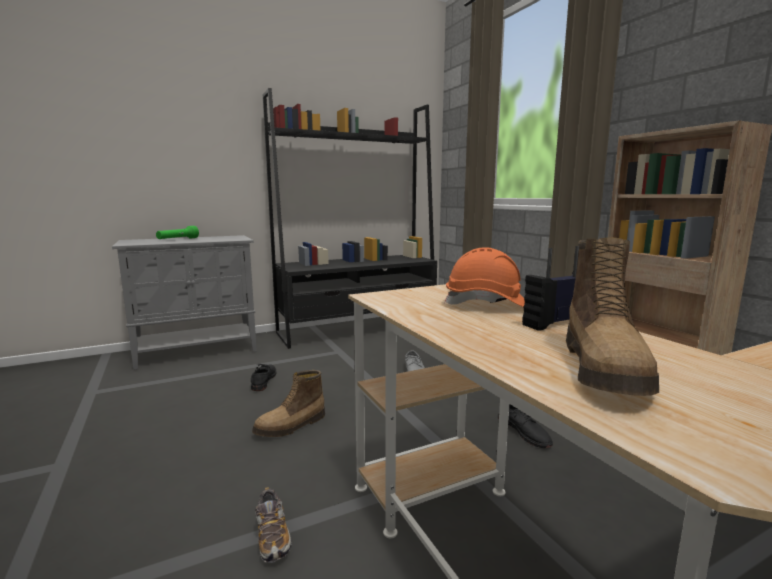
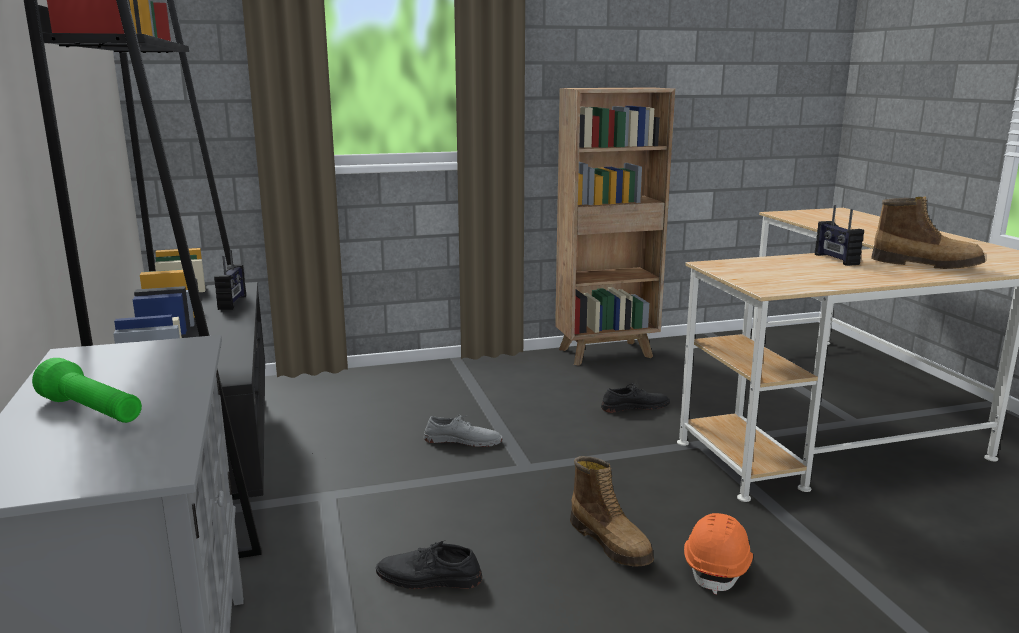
camera: 80 degrees left, 5 degrees up
(272, 537) = (831, 549): shoe -> none
(397, 261) = (233, 302): none -> radio
(487, 305) = (790, 266): orange hard hat -> orange hard hat (717, 567)

